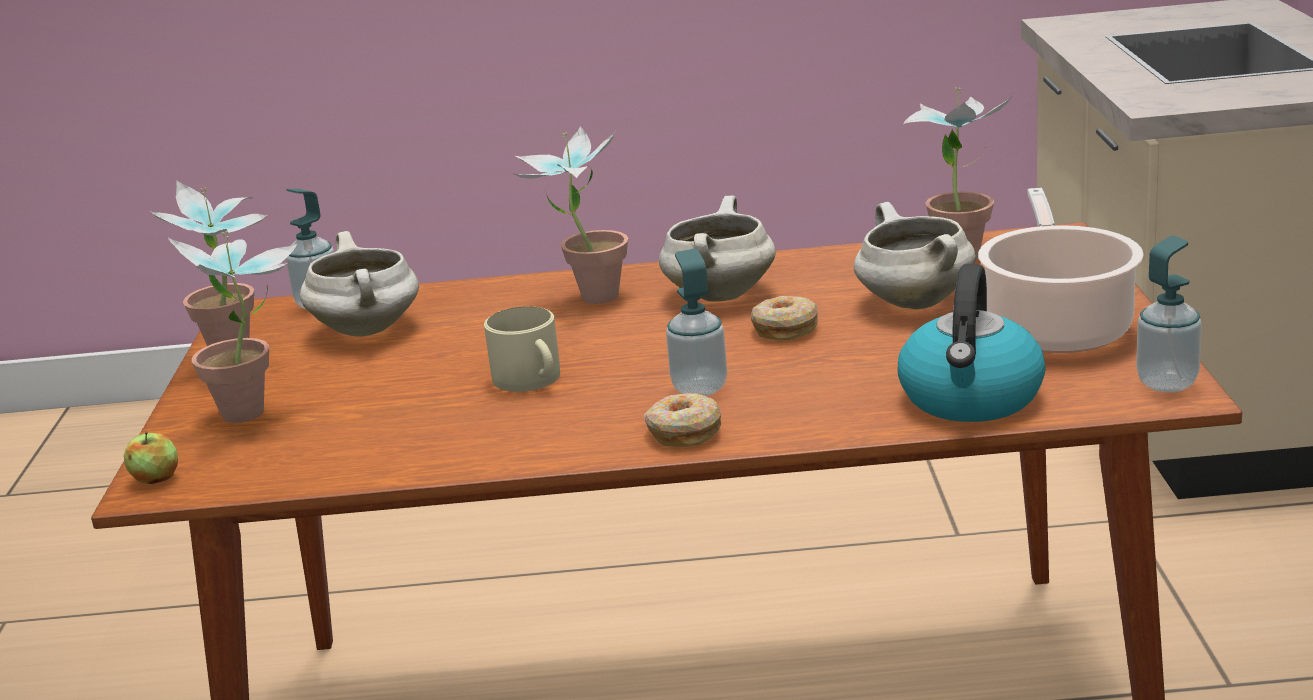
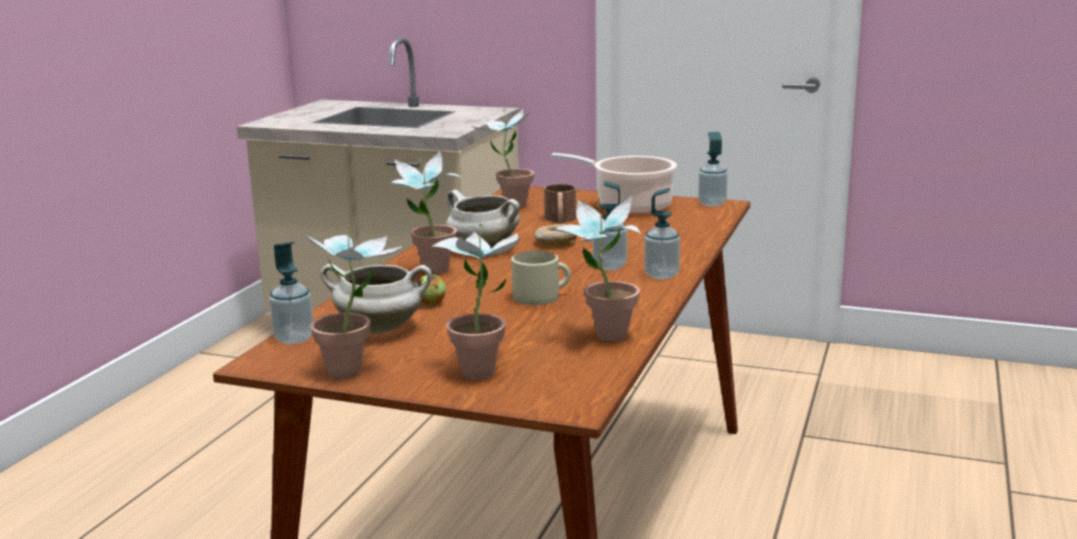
camera: 70 degrees left, 5 degrees down
(155, 479) = (559, 404): apple -> apple (431, 303)
(384, 453) = (602, 338): none -> potted plant
(683, 432) = (661, 275): donut -> soap dispenser
(912, 302) = (560, 220): white cooking pot -> brown mug
(971, 399) = (689, 228): kettle -> none

